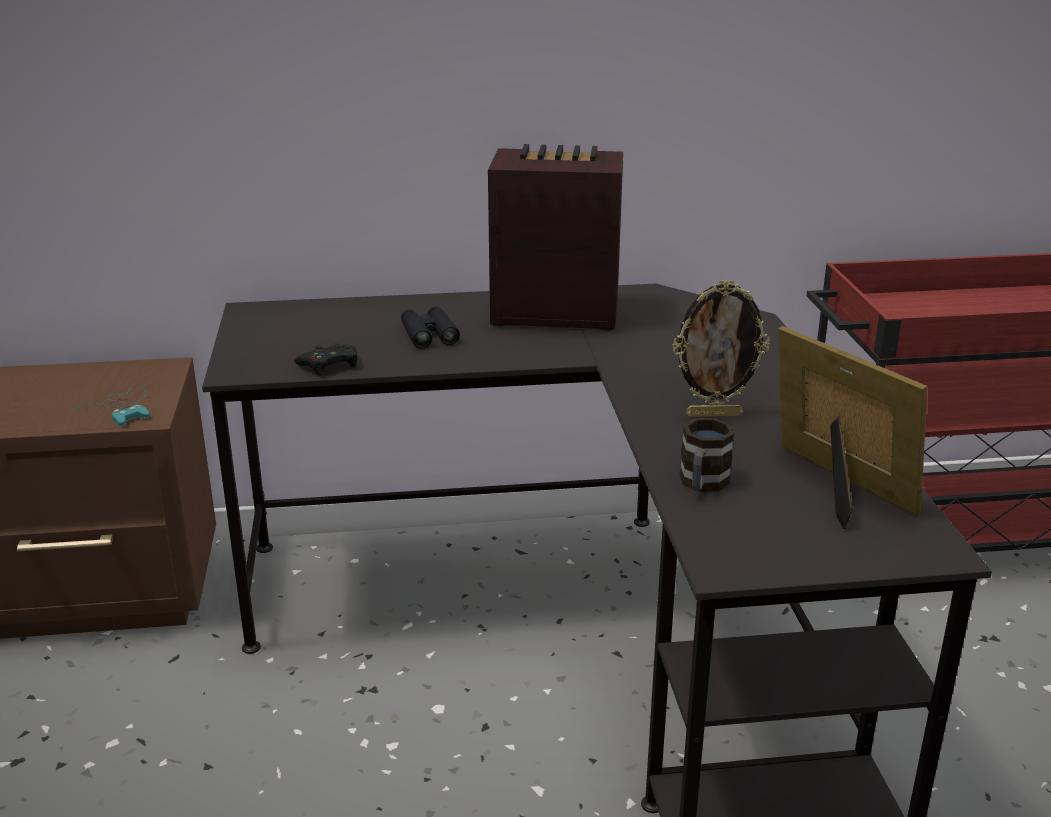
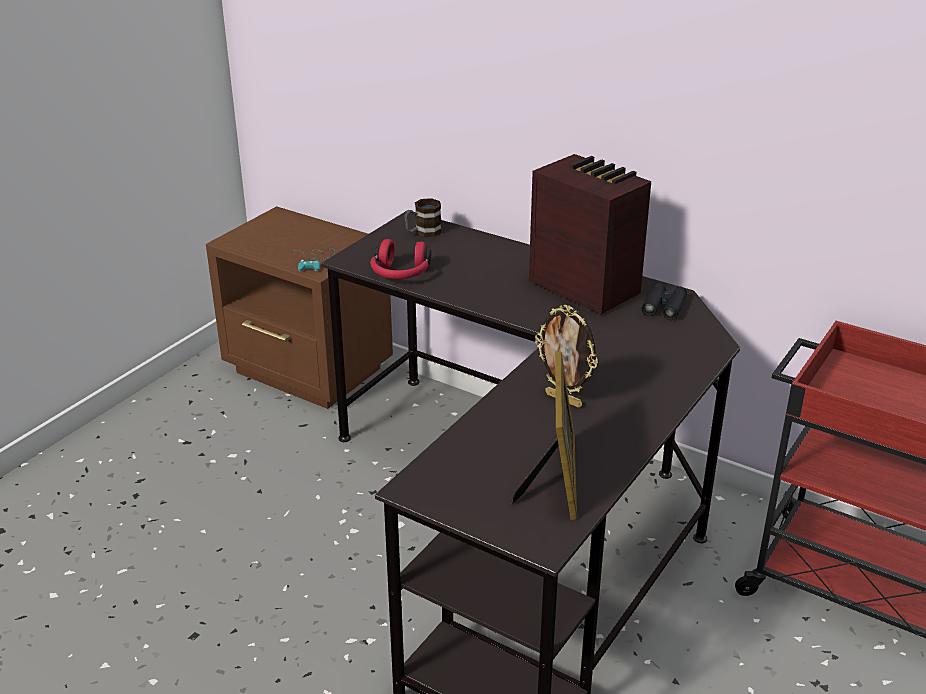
camera: 40 degrees right, 5 degrees up
(330, 365) = (400, 274): black game controller -> red headphones
(429, 335) = (483, 275): black binoculars -> black binoculars (664, 307)
(702, 484) = (480, 438): mug -> mug (423, 232)

